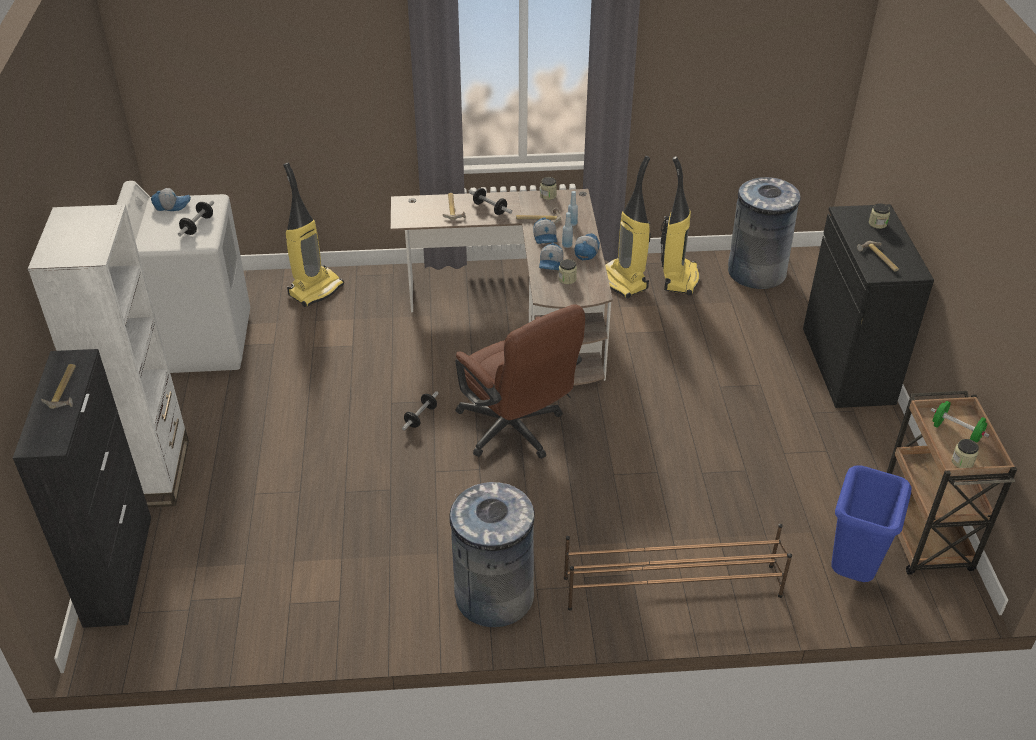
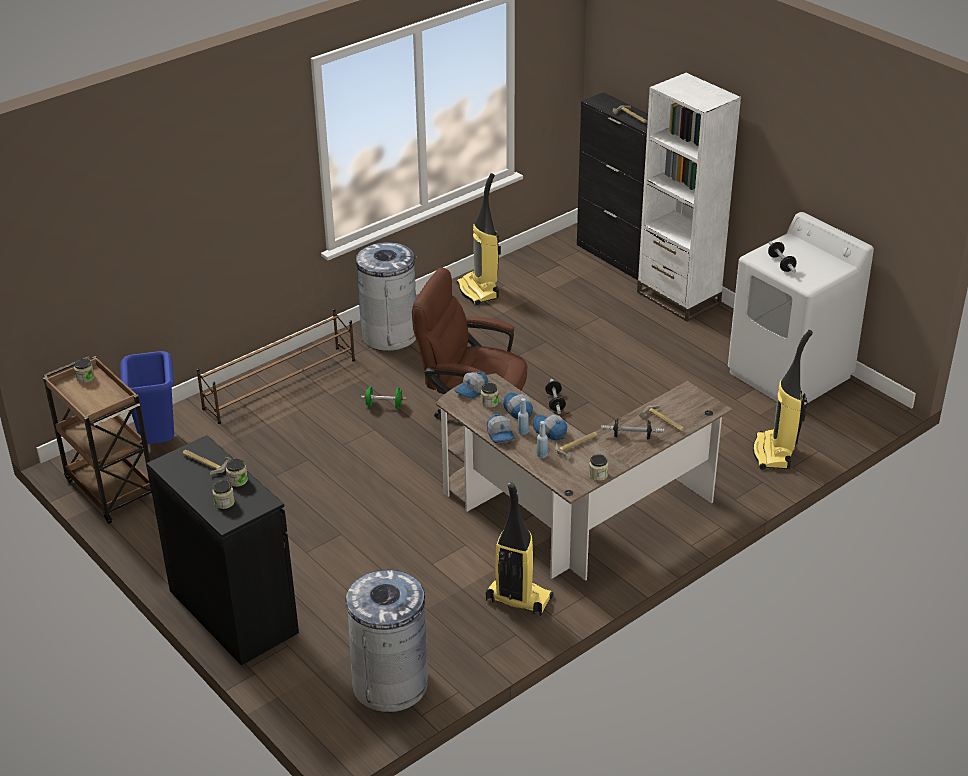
camera: 145 degrees right, 5 degrees down
(172, 205) = (828, 268): cap -> cap (472, 390)
(679, 278) = (466, 632): vacuum cleaner -> vacuum cleaner (479, 291)
(858, 235) = (237, 480): none -> jar
(956, 432) = (95, 396): green dumbbell -> green dumbbell (384, 406)

